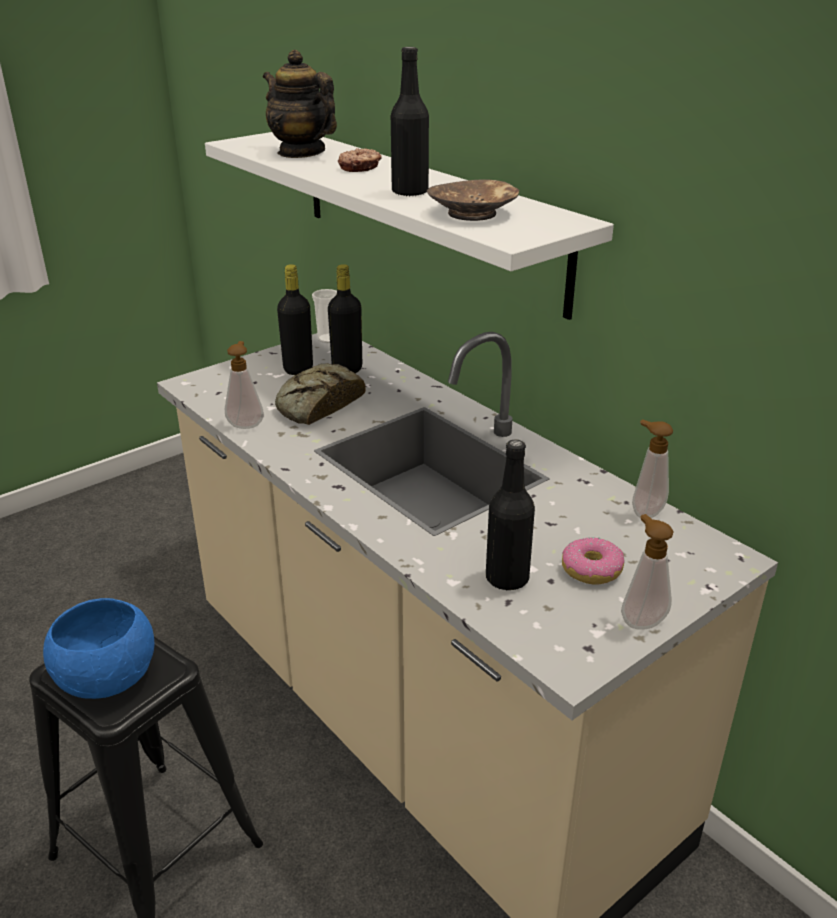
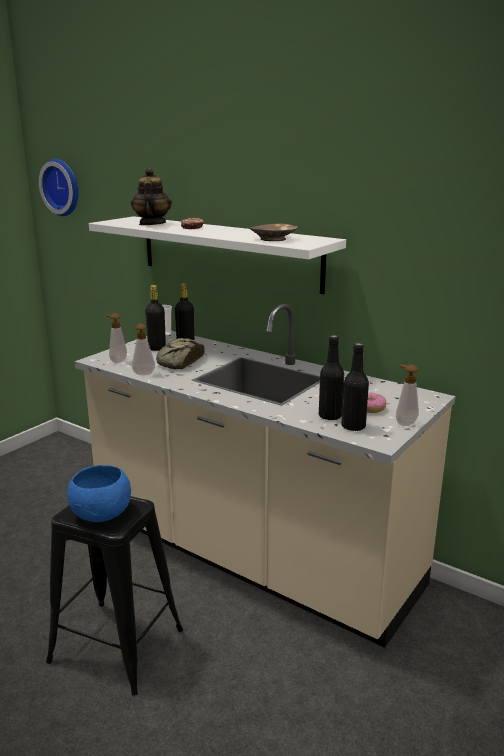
camera: 15 degrees left, 10 degrees down
(204, 65) = (63, 187): none -> wall clock
(301, 153) = (152, 224): teapot -> teapot turned 60 degrees clockwise
(410, 192) = (231, 234): black bottle -> black bottle (353, 426)
(644, 511) = (382, 385): soap dispenser -> soap dispenser (117, 361)

